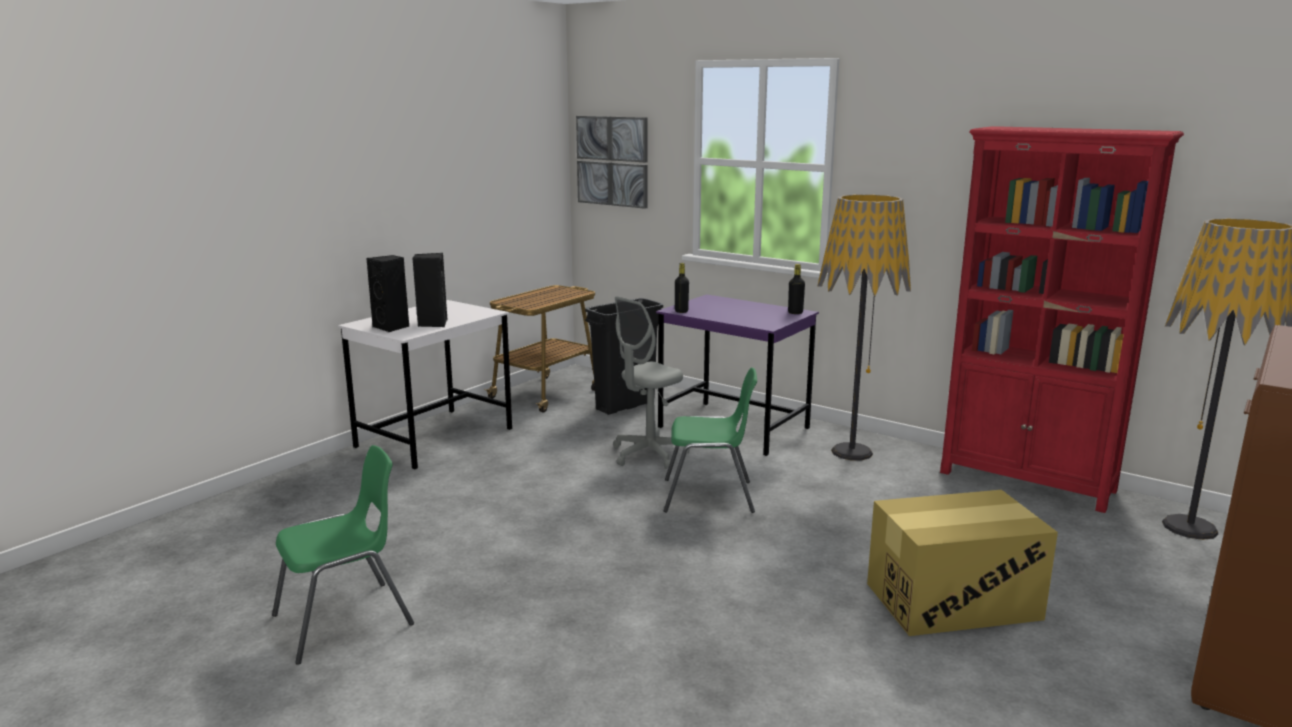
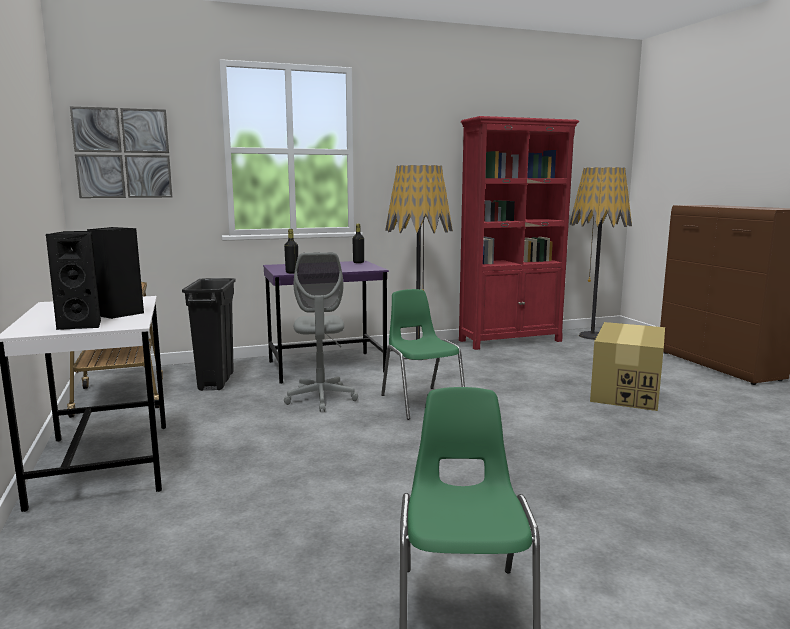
camera: 55 degrees left, 5 degrees down
(710, 496) = (421, 402): green chair -> green chair turned 60 degrees counterclockwise

